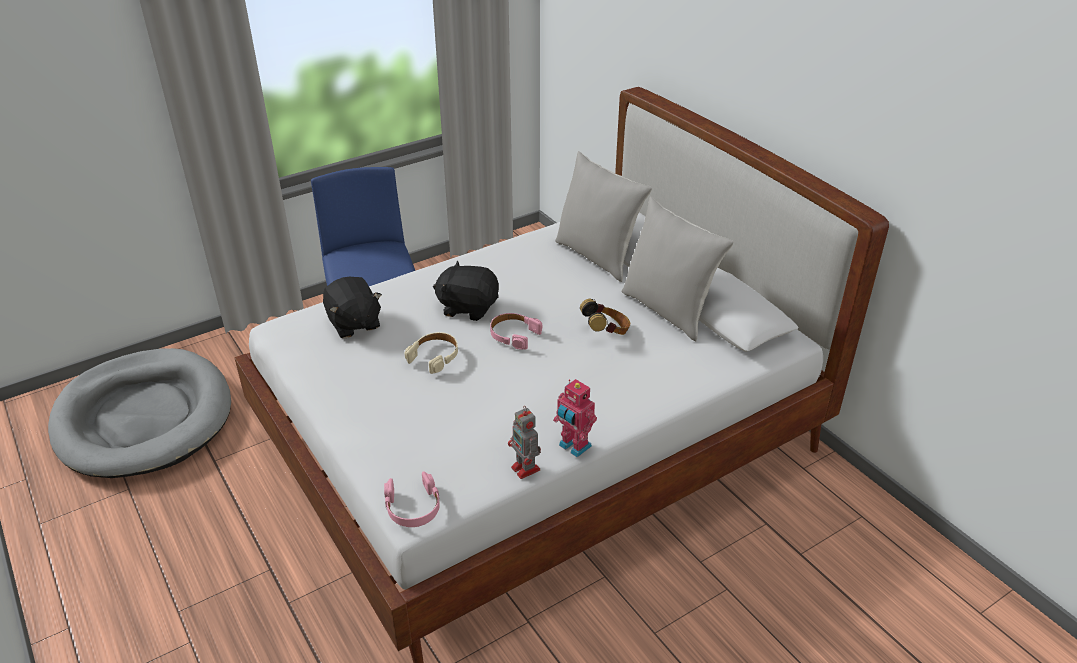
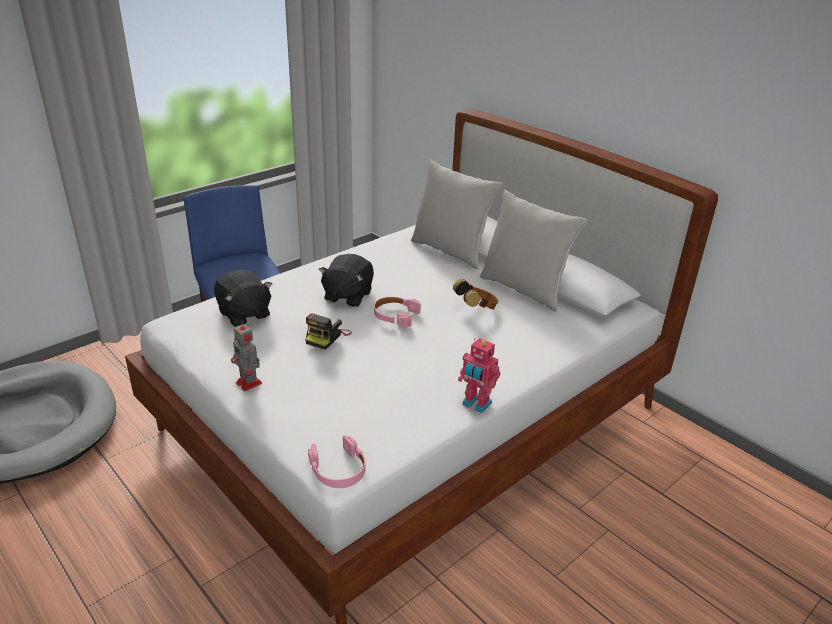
camera: 10 degrees left, 5 degrees down
(434, 356) = (327, 337): beige headphones -> camera
(468, 307) = (347, 296): black plush toy -> black plush toy turned 75 degrees counterclockwise
(526, 469) = (438, 427): toy robot -> toy robot (249, 383)

